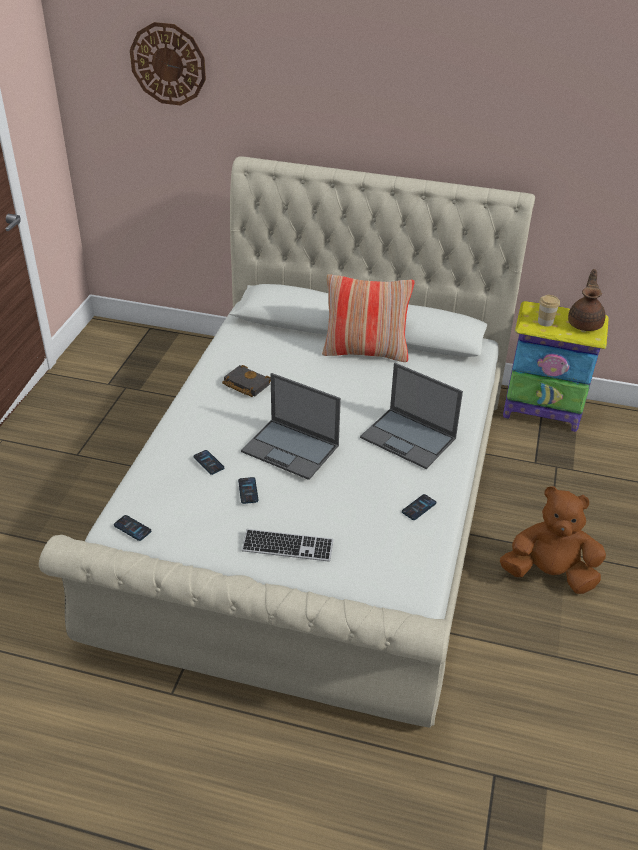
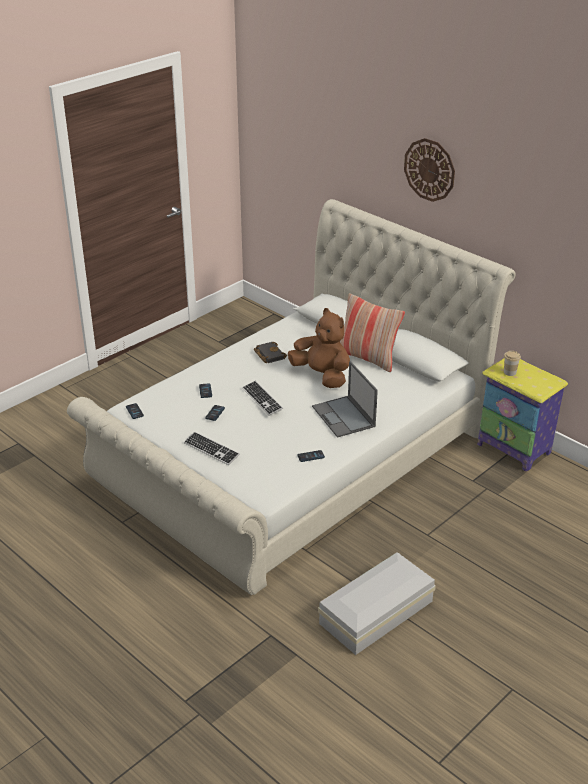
camera: 30 degrees right, 5 degrees down
(168, 64) = (300, 126): wall clock -> wall clock (429, 169)
(291, 449) = (262, 399): laptop -> keyboard
(549, 574) = (413, 549): brown plush toy -> brown plush toy (322, 375)
(584, 677) = (378, 612): none -> white storage box
(585, 323) = (541, 382): brown teapot -> none

